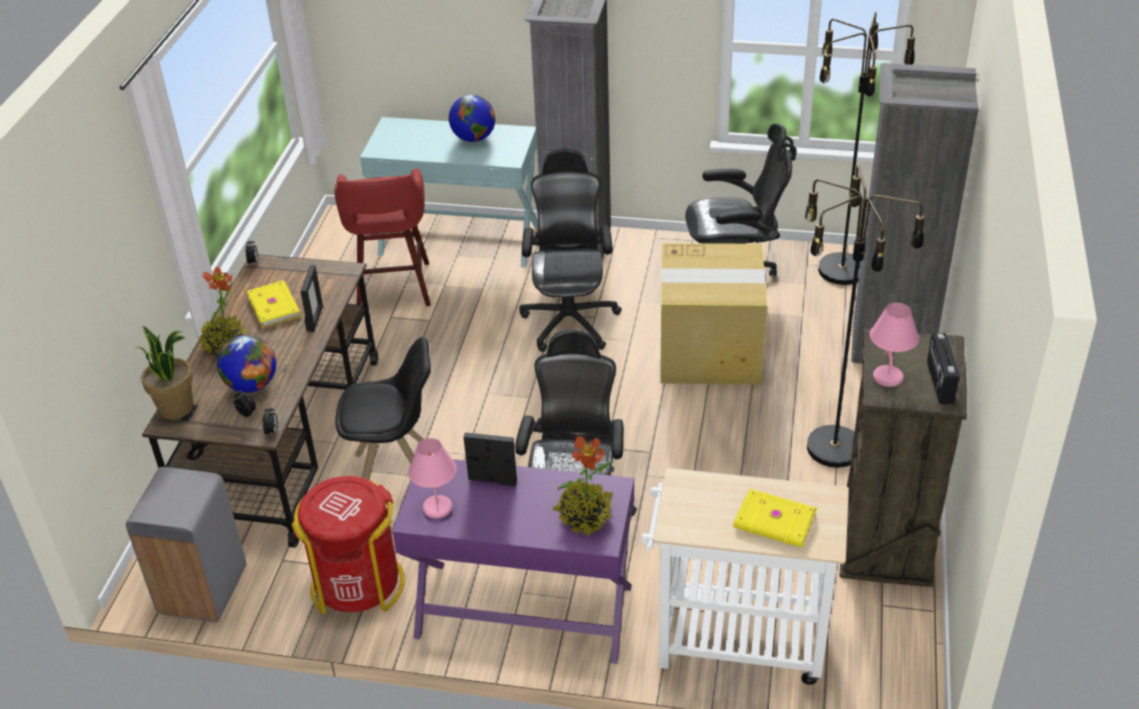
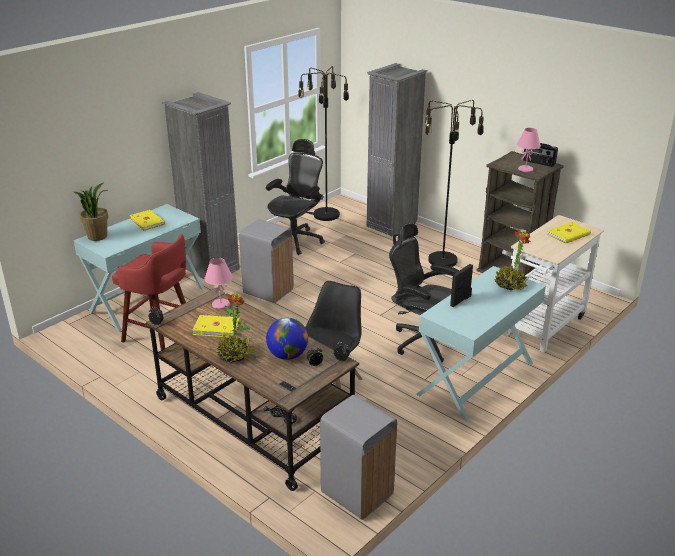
camera: 60 degrees left, 10 degrees down
(177, 408) = (277, 389): potted plant -> potted plant (97, 236)
(314, 318) = (248, 317): picture frame -> none
(358, 584) = (407, 428): red trash can -> none
(437, 508) = (467, 322): pink table lamp -> pink table lamp (220, 305)
(474, 138) = (147, 221): globe -> yellow book
(524, 612) = (476, 378): purple desk -> turquoise desk
(570, 320) = (268, 291): office chair -> grey trash can
(711, 351) = (343, 264): cardboard box -> none

